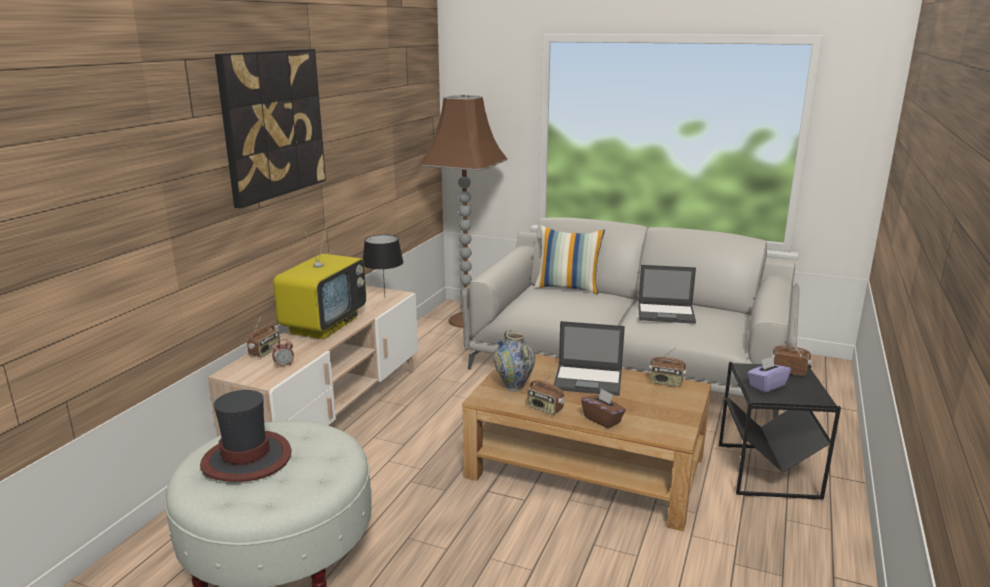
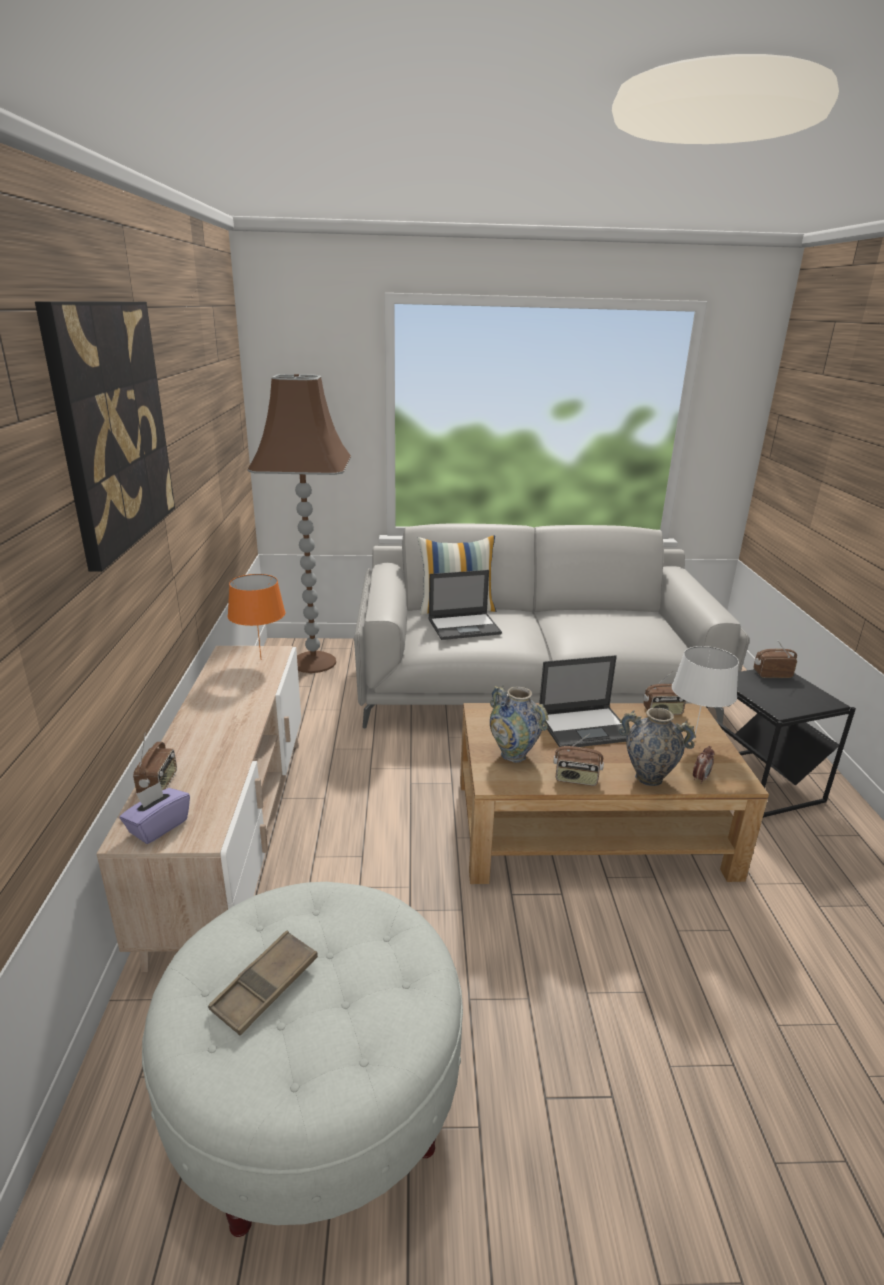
camera: 25 degrees left, 5 degrees up
(247, 459) = (265, 986): hat -> brown tray
(284, 365) = (208, 801): alarm clock -> alarm clock (700, 778)
(324, 325) = (212, 719): television -> none
(385, 297) = (261, 660): black table lamp -> orange table lamp
(602, 419) = (648, 777): brown tissue box -> vase
(666, 313) = (590, 625): laptop -> laptop (465, 626)
(672, 404) = (694, 739): none -> white table lamp
(766, 386) = (772, 697): purple tissue box -> purple tissue box (158, 826)

